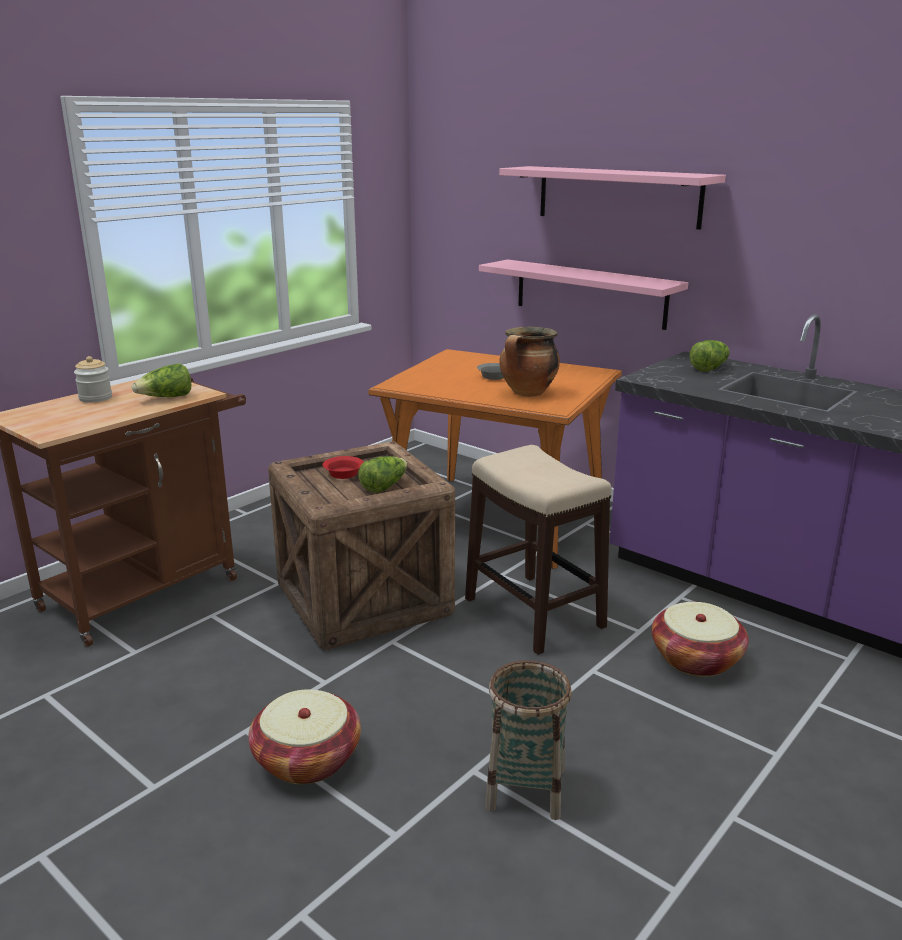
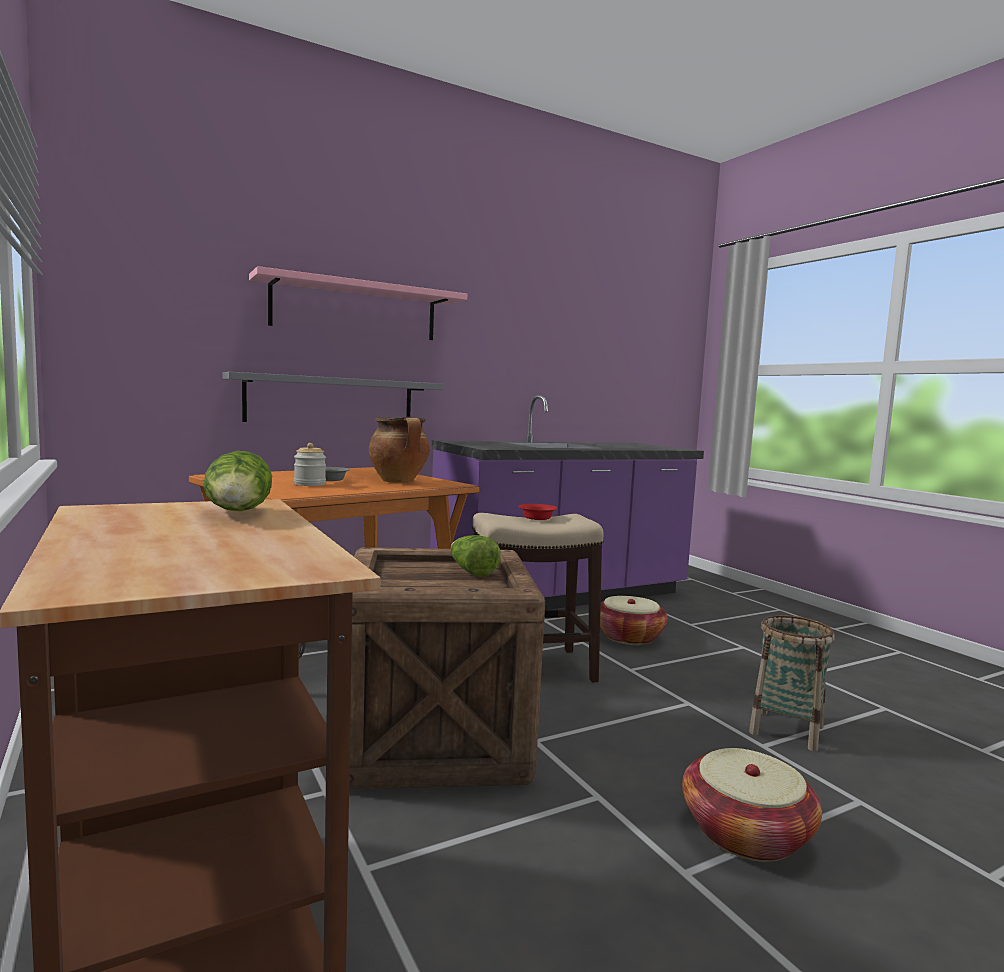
camera: 70 degrees left, 15 degrees down
(95, 398) = (124, 537): jar -> jar (310, 484)
(344, 474) = (414, 578): red bowl -> red bowl (537, 518)
(589, 293) = (331, 401): pink shelf -> grey shelf
(709, 368) = (483, 443): lettuce -> none

